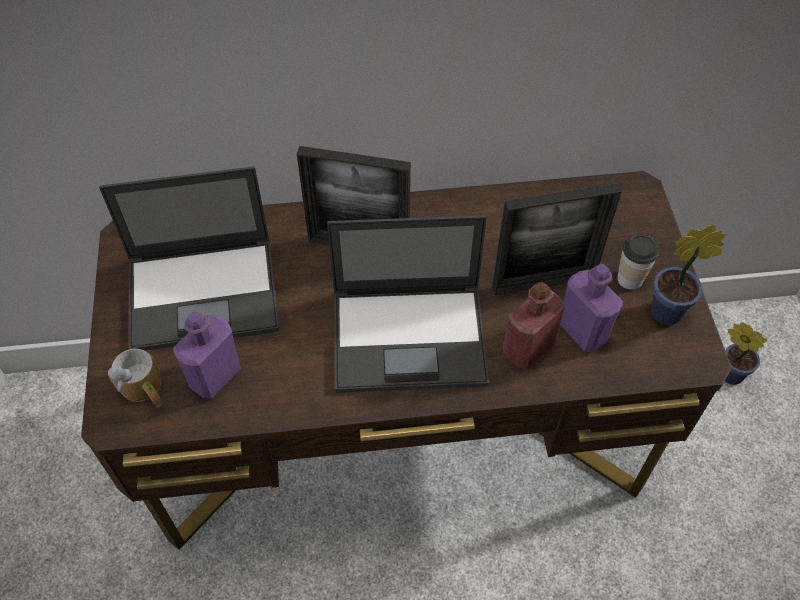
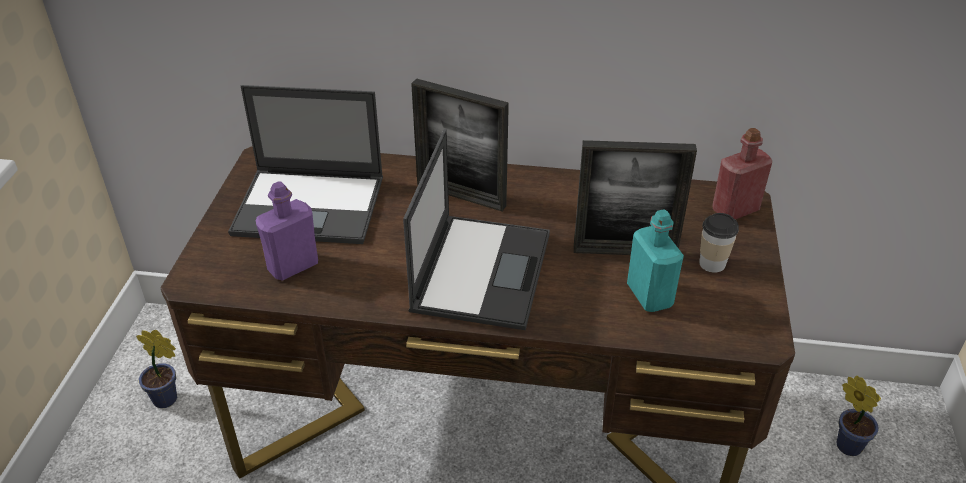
camera: 15 degrees right, 15 degrees down
(144, 390) = (228, 264): mug -> none
(411, 337) = (481, 270): laptop -> laptop turned 90 degrees counterclockwise
(528, 348) = (590, 299): red bottle -> red bottle (735, 210)
(582, 331) = (649, 295): purple bottle -> turquoise bottle
(671, 312) = (745, 296): potted plant -> potted plant (168, 400)

